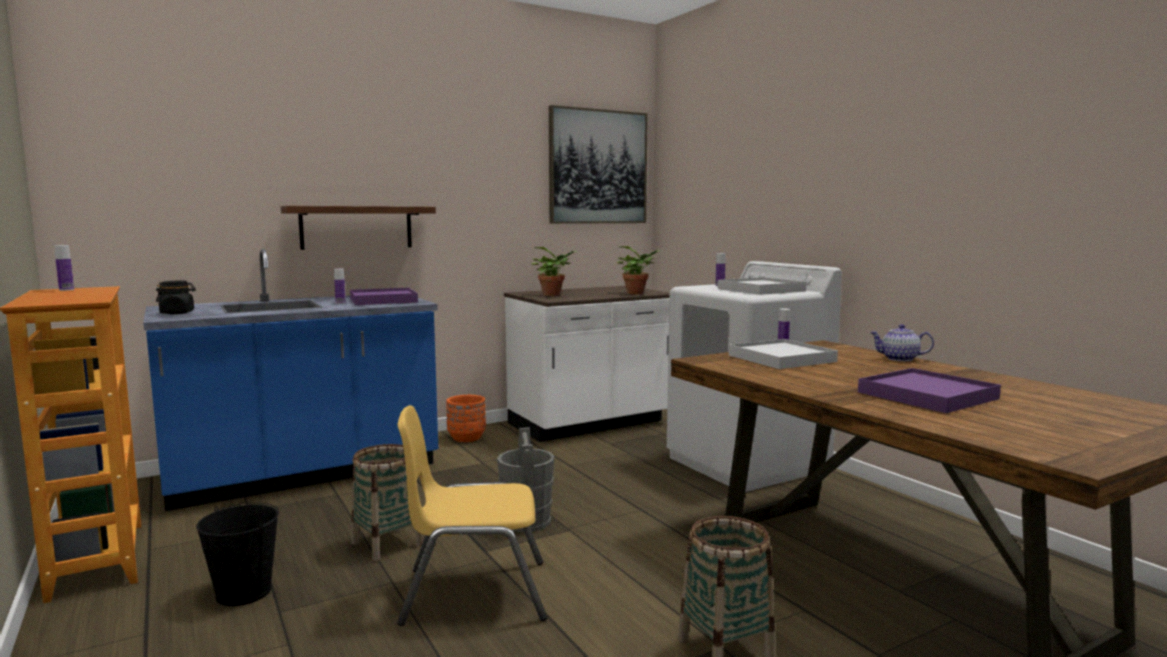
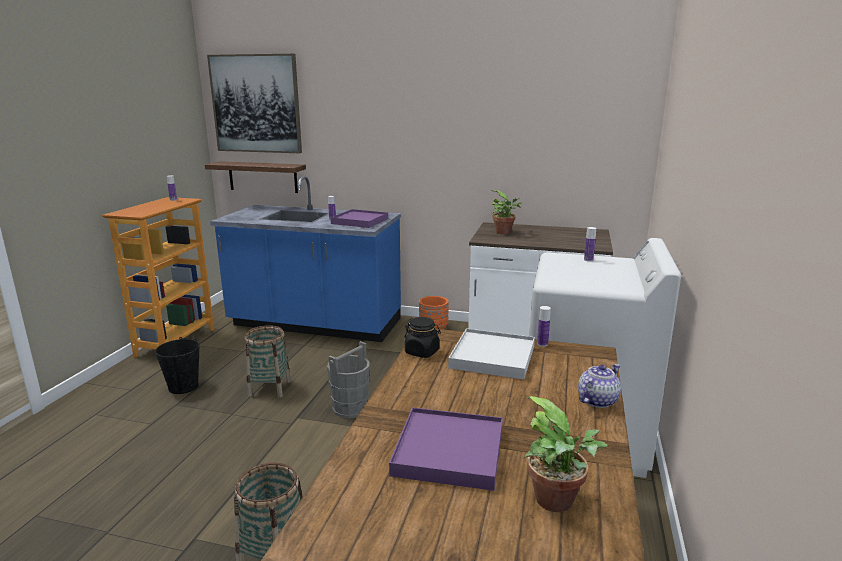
camera: 45 degrees right, 10 degrees up
(177, 313) = (244, 214): black jar -> black jar (422, 352)
(356, 227) = (373, 162): shelf -> shelf (263, 177)
(474, 592) = (247, 440): yellow chair -> none
(598, 167) = (591, 113): picture -> picture (256, 104)
(637, 293) = (576, 244): potted plant -> potted plant (558, 502)
(761, 290) = (596, 276): white tray -> none
(899, 359) = (597, 400): teapot -> teapot turned 75 degrees clockwise

